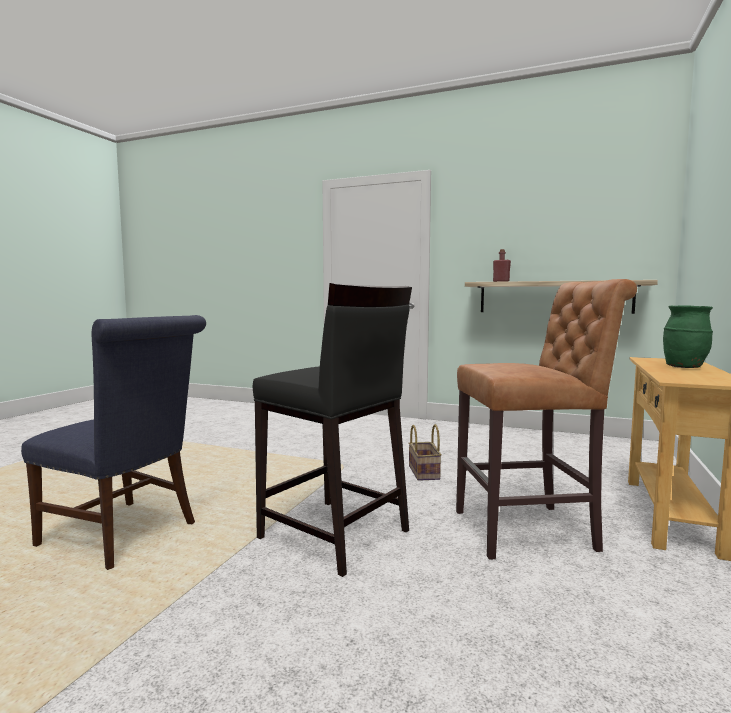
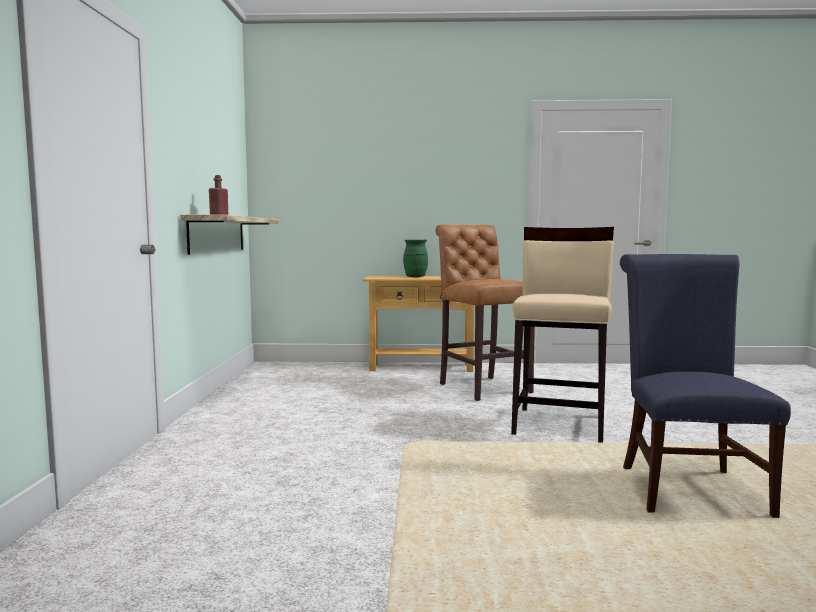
camera: 110 degrees left, 0 degrees up
(334, 535) = (560, 424): black stool -> beige stool
(425, 473) = (401, 413): basket -> none

